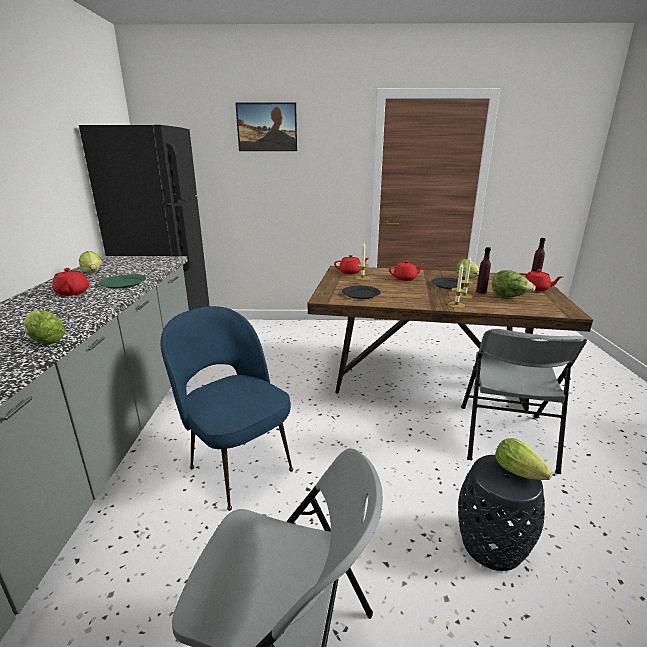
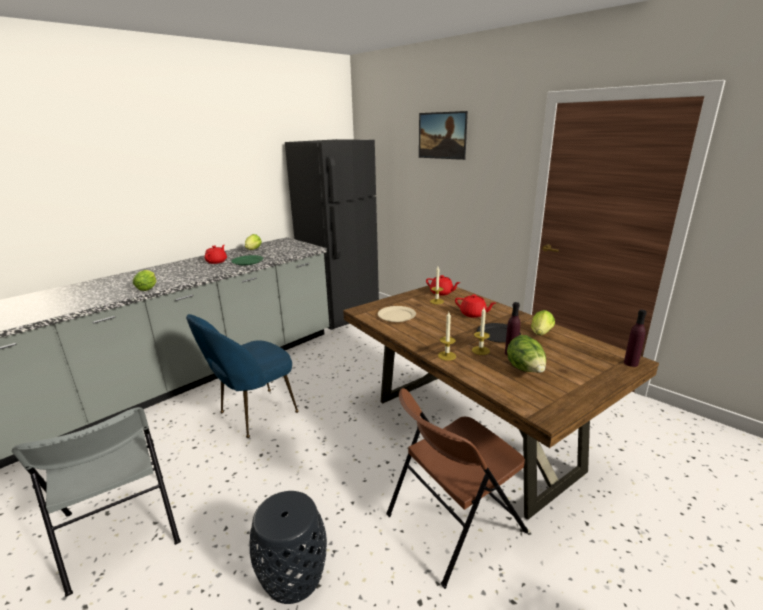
camera: 45 degrees right, 0 degrees up
(237, 465) = (253, 415): blue chair -> blue chair turned 135 degrees counterclockwise
(361, 294) = (396, 316): black plate -> beige plate
(504, 437) = (454, 522): grey chair -> brown chair
(521, 473) = (294, 520): lettuce -> none
(536, 289) = (590, 375): red teapot -> none

